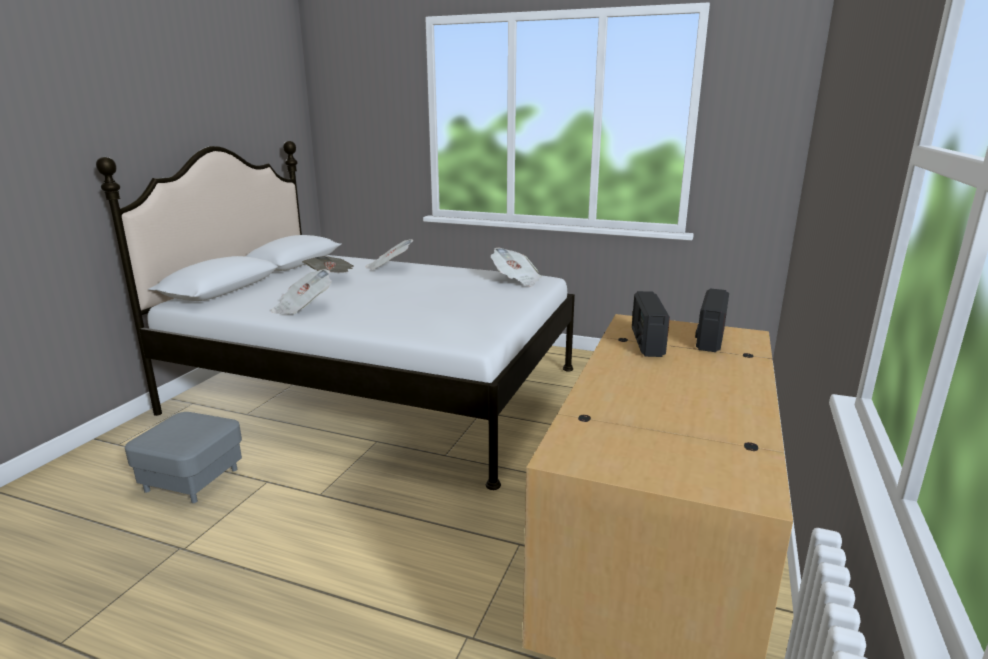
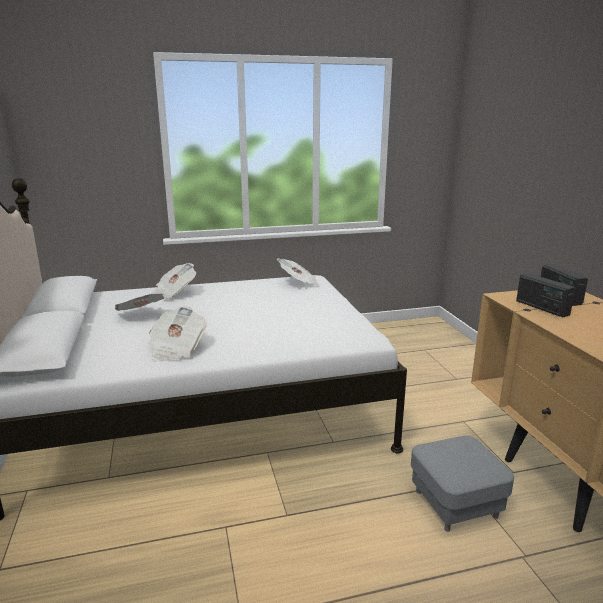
camera: 35 degrees left, 0 degrees up
(192, 479) = (150, 560): grey ottoman -> grey ottoman (455, 503)

